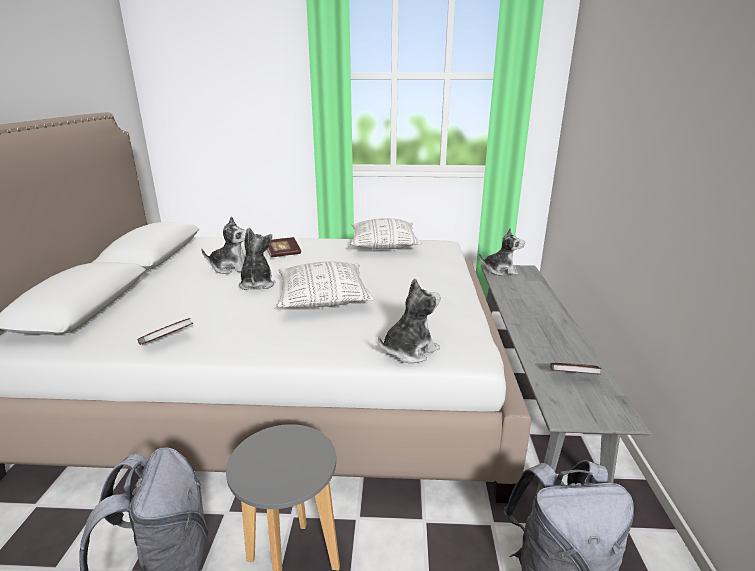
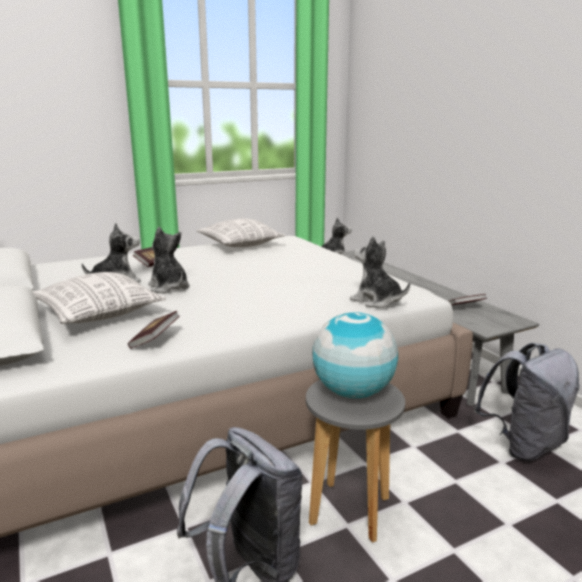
camera: 30 degrees left, 5 degrees down
(286, 454) = (353, 392): none -> globe
(323, 298) = (253, 285): pillow -> pillow (98, 313)
(409, 351) = (376, 301): plush toy -> plush toy turned 75 degrees counterclockwise

